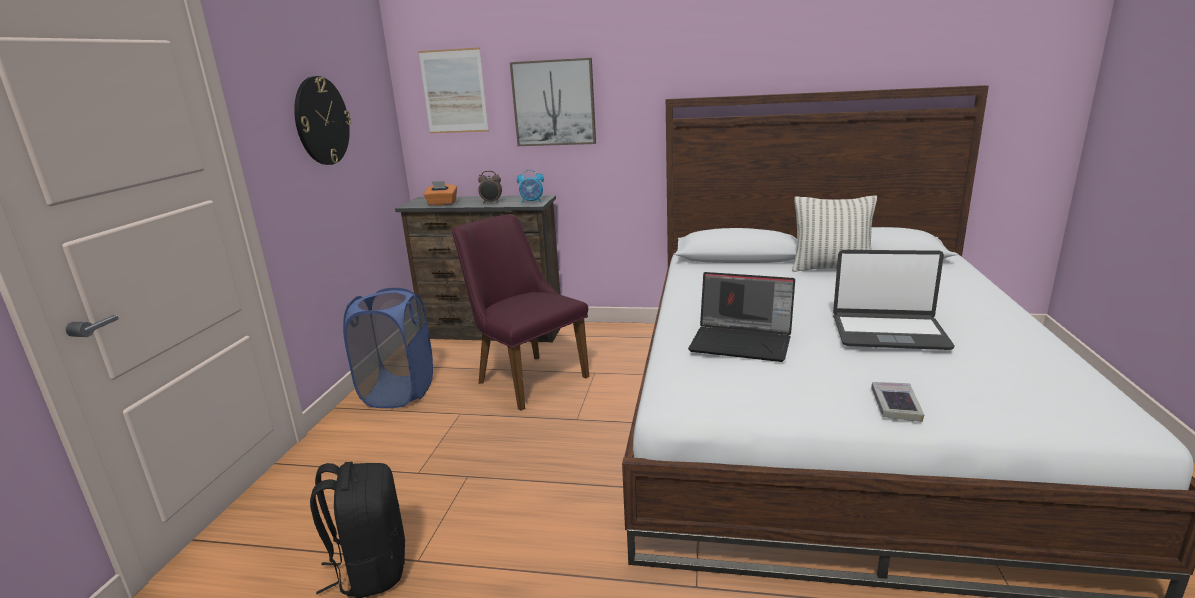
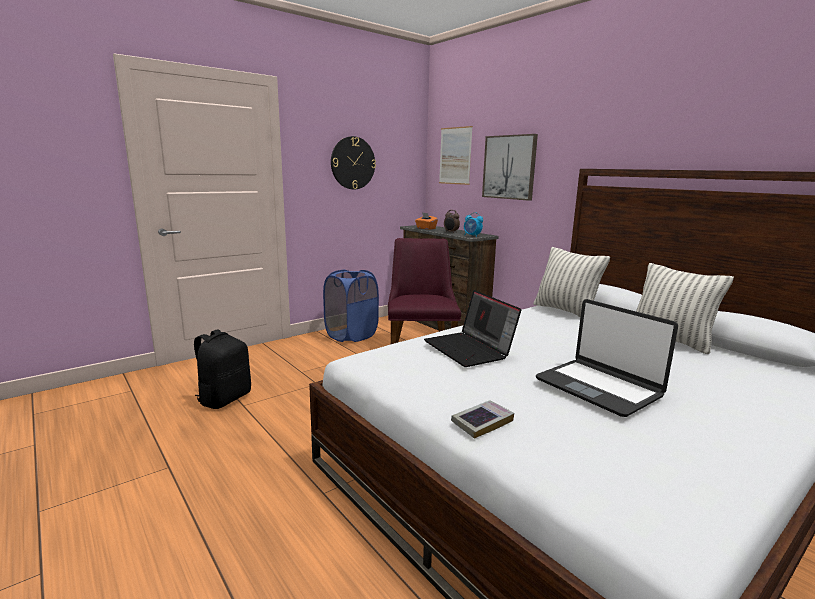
camera: 40 degrees right, 5 degrees down
(711, 268) = (565, 311): none -> pillow

